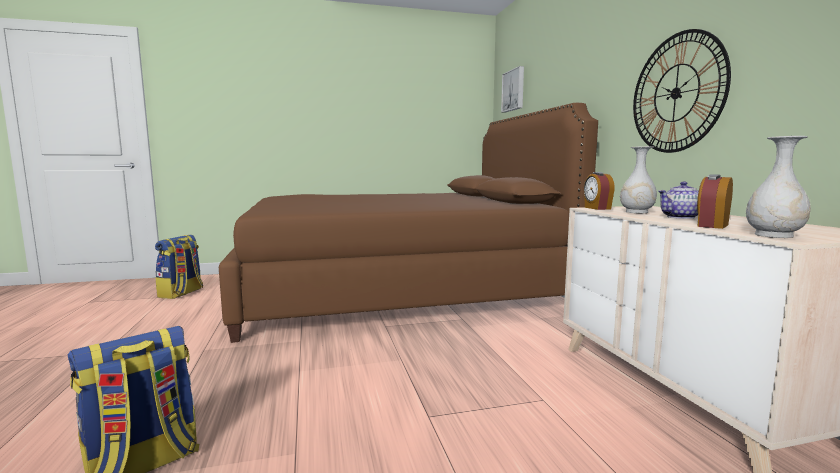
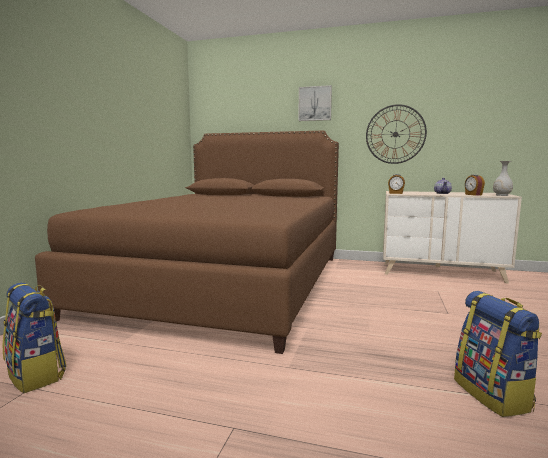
camera: 60 degrees left, 0 degrees up
(514, 90) = (228, 110): picture -> picture (315, 103)
(636, 212) = (418, 193): white vase -> none

